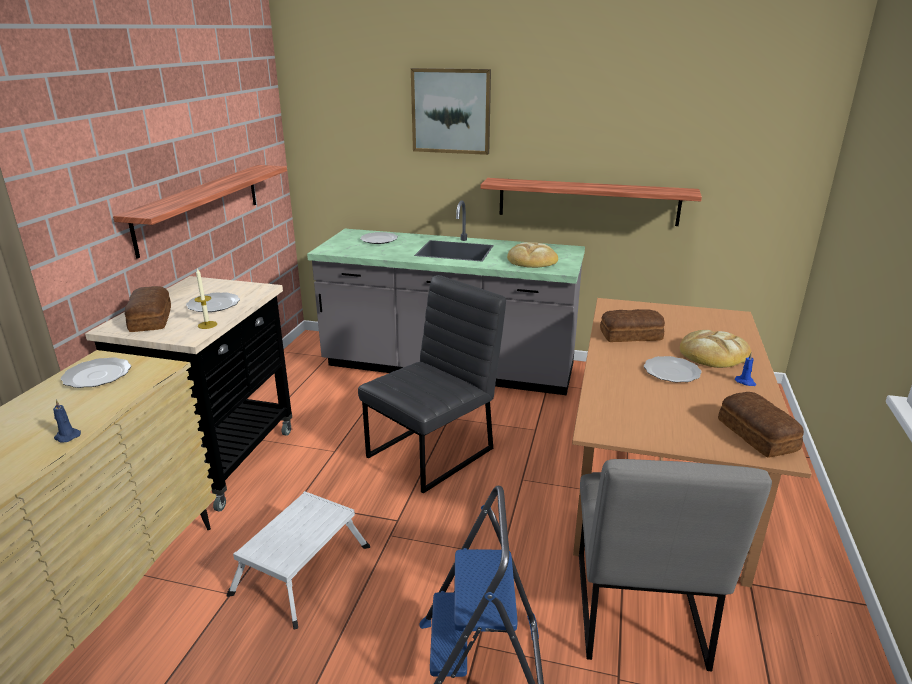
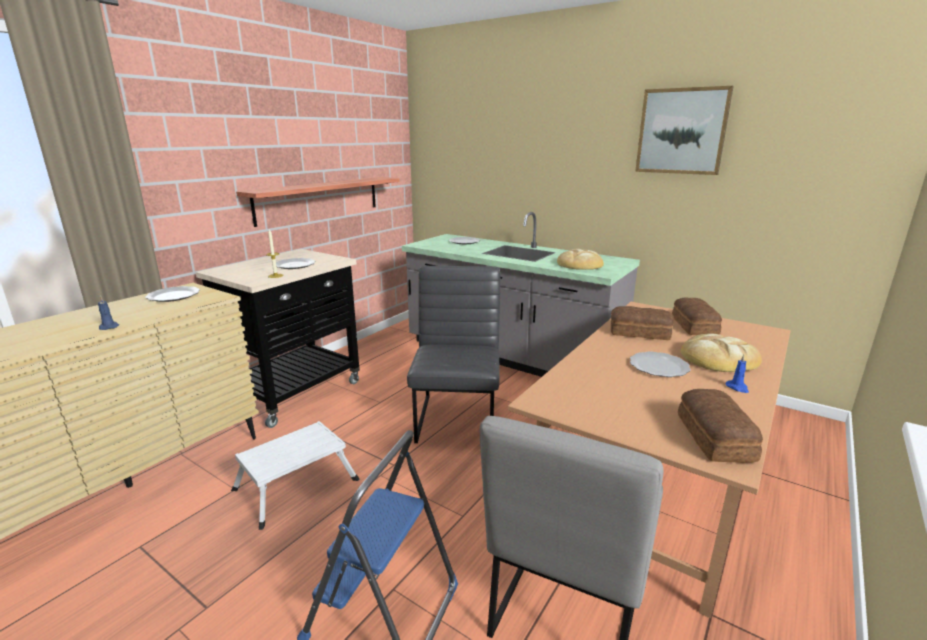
camera: 20 degrees right, 5 degrees down
(149, 319) = (243, 269): bread -> bread (693, 326)
(433, 451) = (457, 417): grey chair -> grey chair turned 60 degrees counterclockwise
(451, 111) = (531, 136): picture -> picture (681, 131)
(587, 201) = (645, 218): shelf -> none

